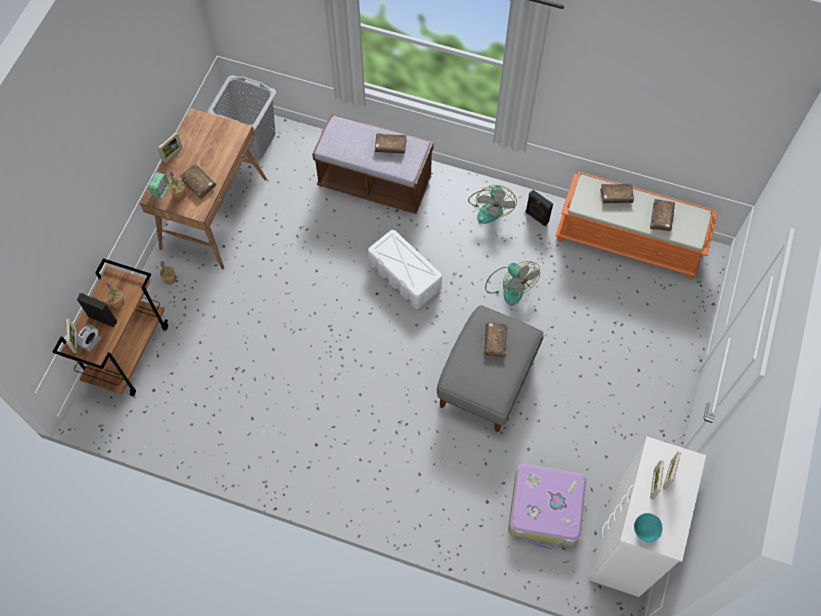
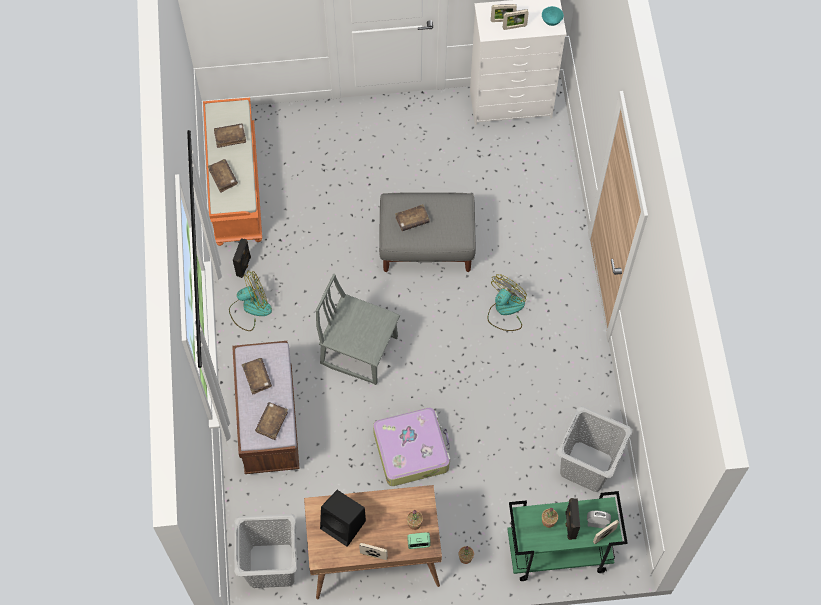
camera: 115 degrees left, 0 degrees up
(128, 352) = (557, 553): brown cart -> green cart
(187, 415) = (587, 467): none -> grey laundry basket
(199, 184) = (394, 512): brown book -> brown book (272, 422)
(211, 144) = (344, 525): none -> black speaker
(405, 276) = (359, 350): white storage box -> grey chair
(509, 285) = (327, 262): fan -> fan (505, 310)
(546, 509) = (514, 164): suitcase -> suitcase (412, 450)

